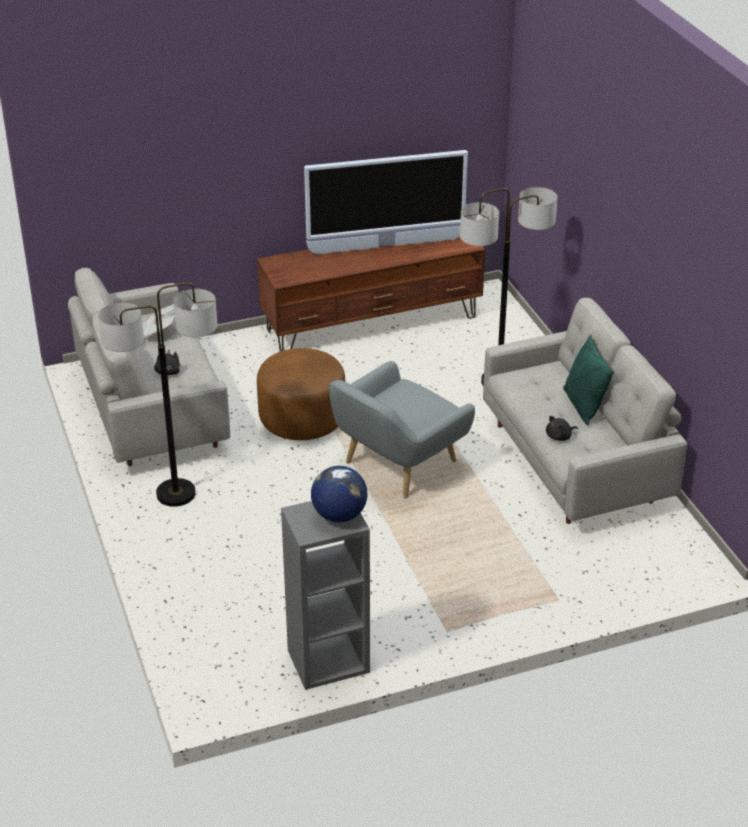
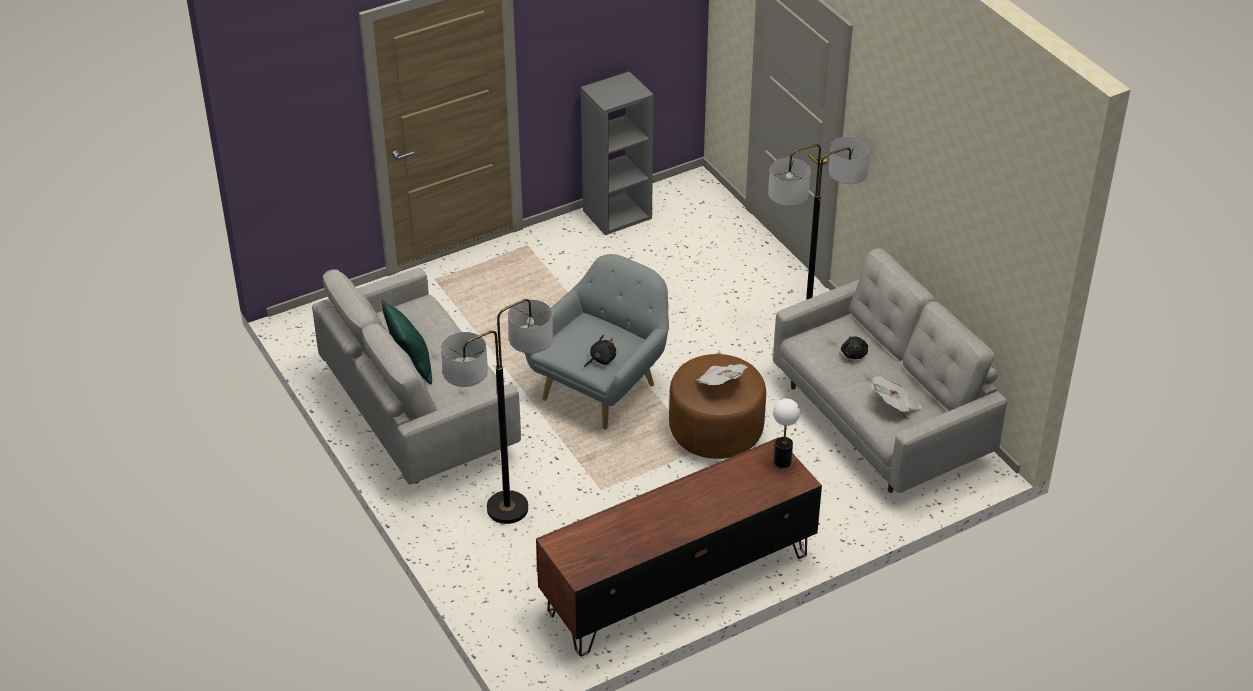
camera: 170 degrees right, 5 degrees up
(280, 273) = (782, 462): none -> table lamp
(299, 364) = (721, 383): none -> newspaper
(339, 515) = (606, 93): globe -> none
(386, 246) = (666, 527): television -> none
(560, 436) = (435, 328): black plush toy -> black plush toy (601, 359)

